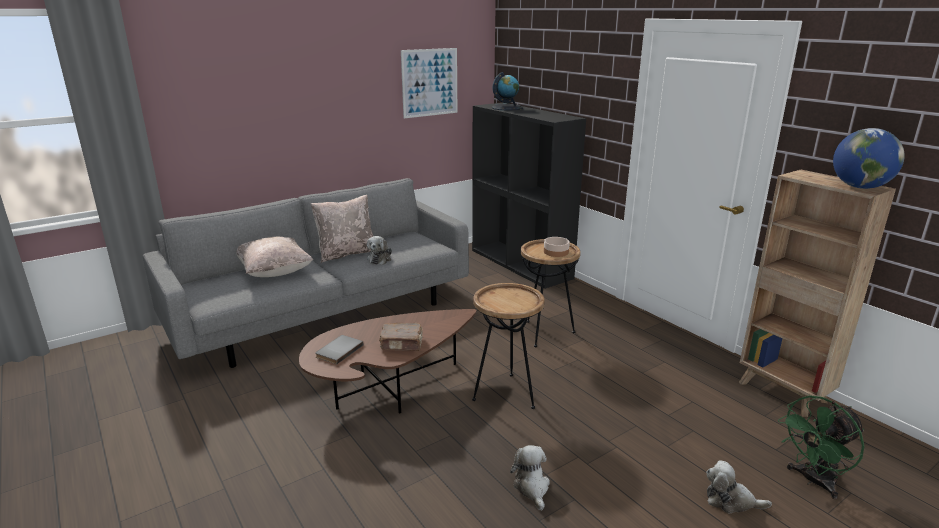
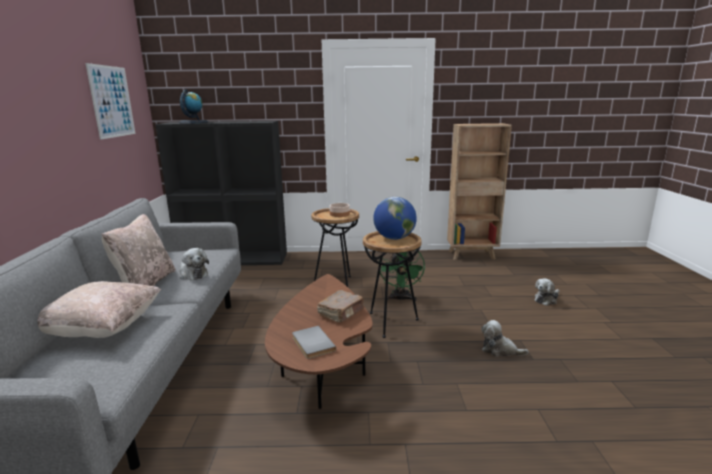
camera: 55 degrees left, 5 degrees down
(813, 481) = (543, 277): green fan -> green fan (400, 299)
(860, 187) = (496, 124): globe -> globe (394, 238)

